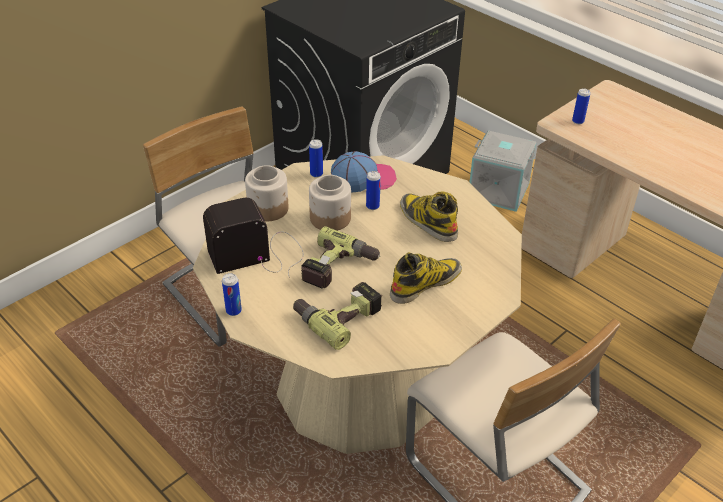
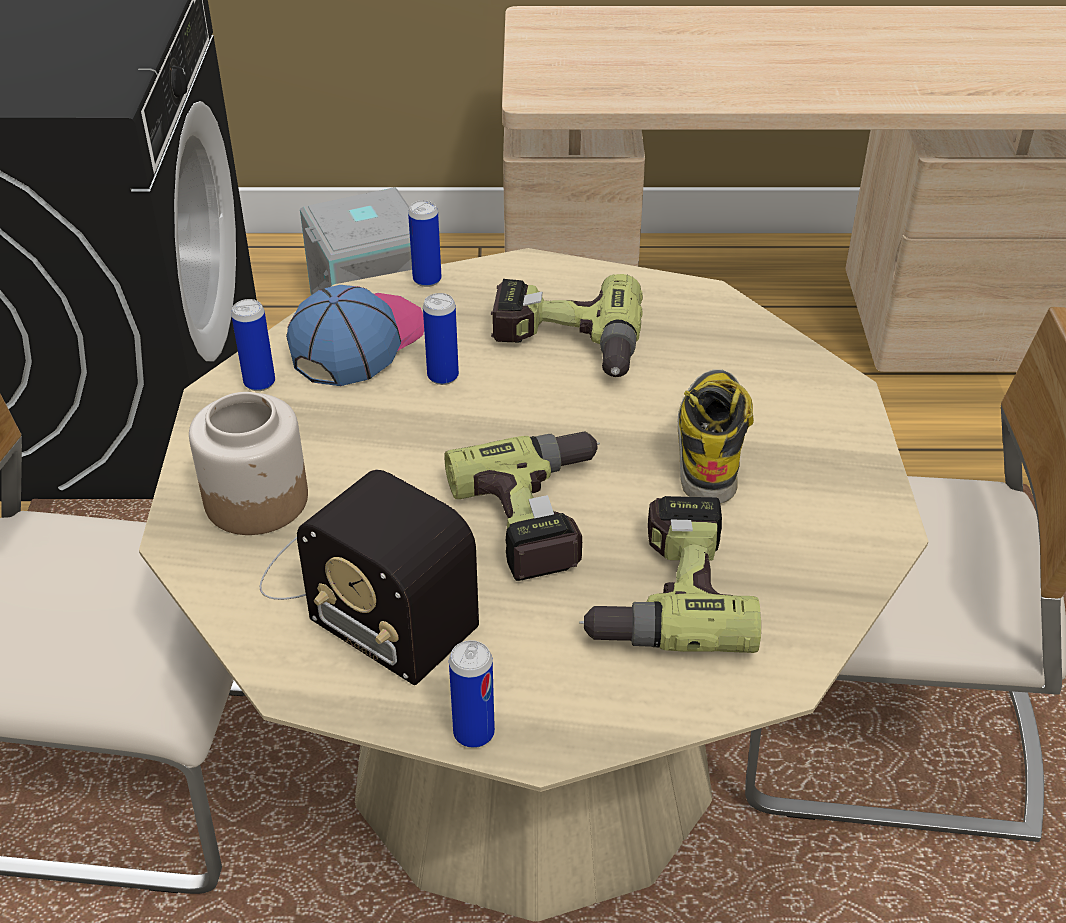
camera: 45 degrees left, 0 degrees up
(259, 254) = (363, 592): radio -> radio turned 75 degrees counterclockwise
(331, 218) = (401, 441): jar -> none
(427, 221) = (565, 346): boot -> power drill
(578, 121) = (557, 81): can -> can (427, 280)

